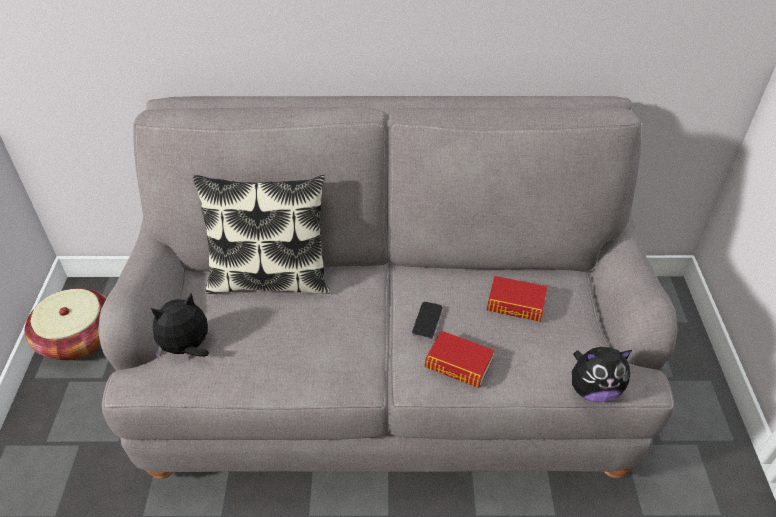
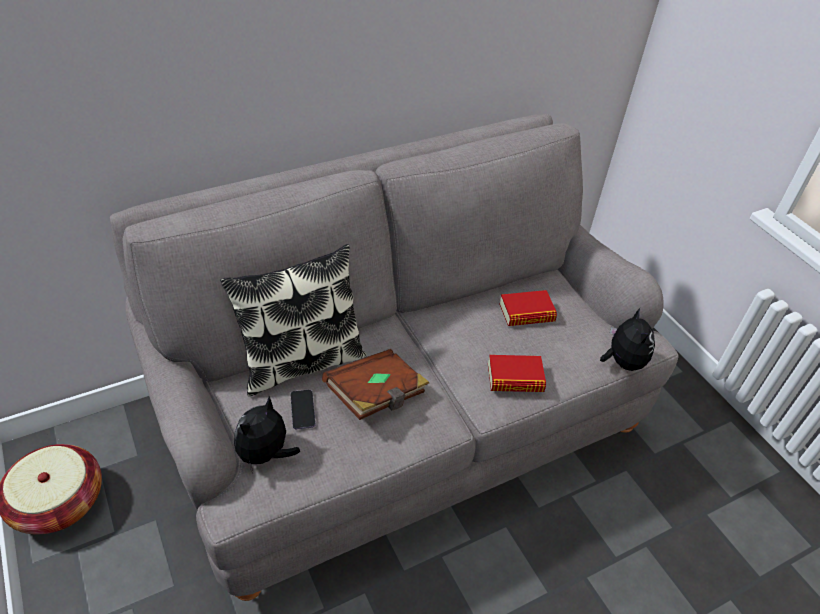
camera: 30 degrees left, 0 degrees up
(315, 332) = (377, 395): none -> brown book
(427, 321) = (466, 352): phone -> phone (302, 410)
(593, 389) = (622, 362): plush toy -> plush toy turned 60 degrees counterclockwise

